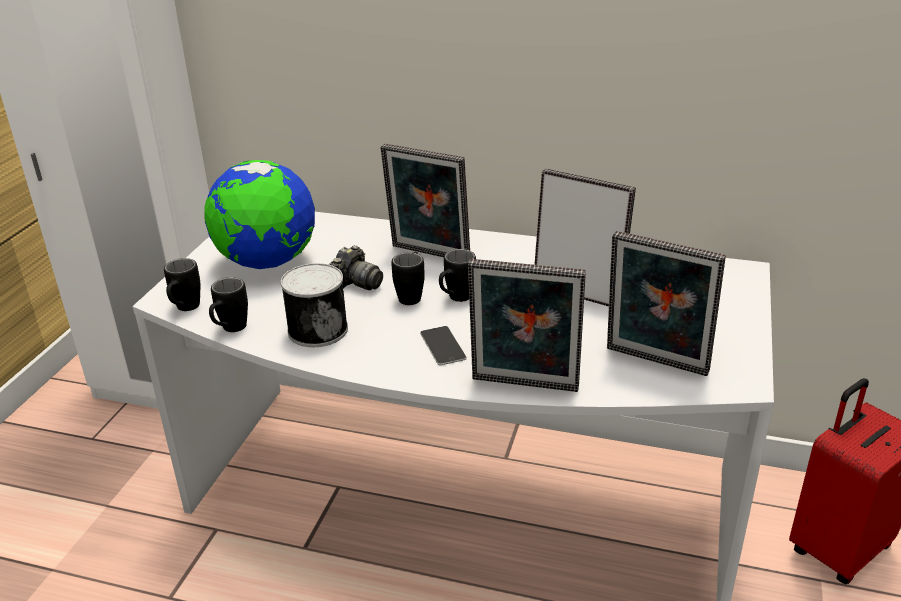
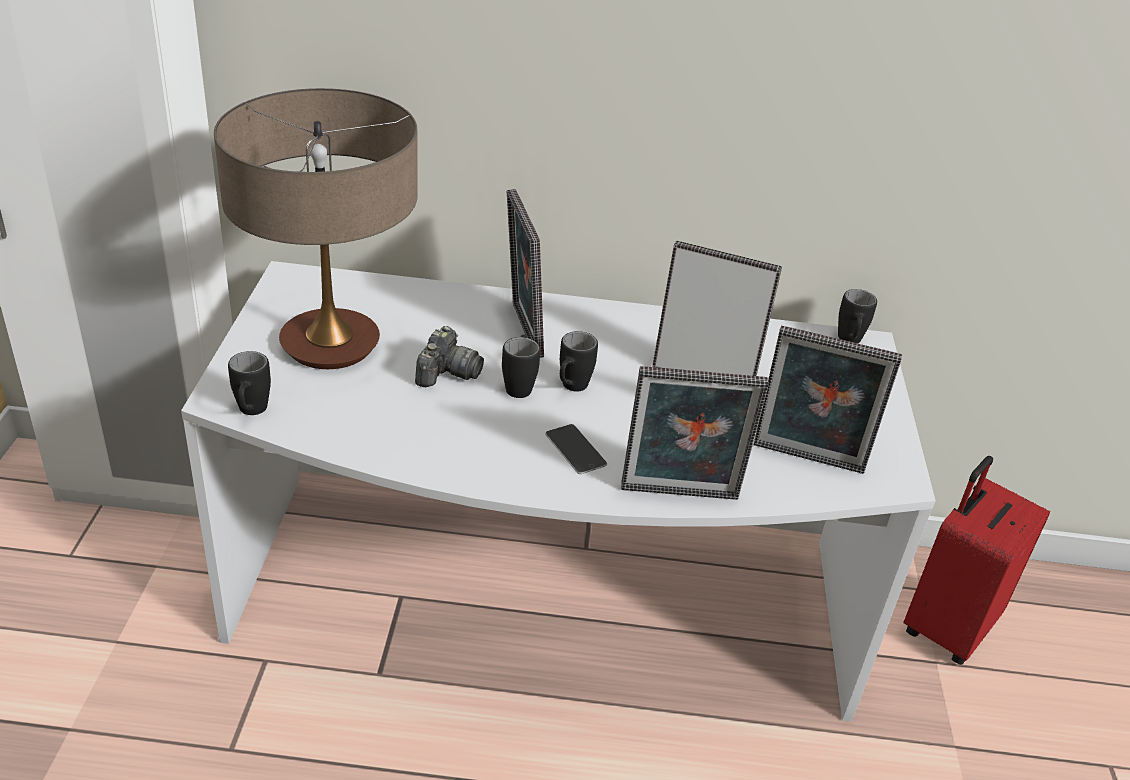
camera: 15 degrees left, 5 degrees up
(230, 330) = (318, 439): black mug -> black mug (849, 342)
(267, 262) = (330, 345): globe -> table lamp
(317, 329) = (424, 434): can -> none
(428, 255) = (521, 330): picture frame -> picture frame turned 60 degrees clockwise

